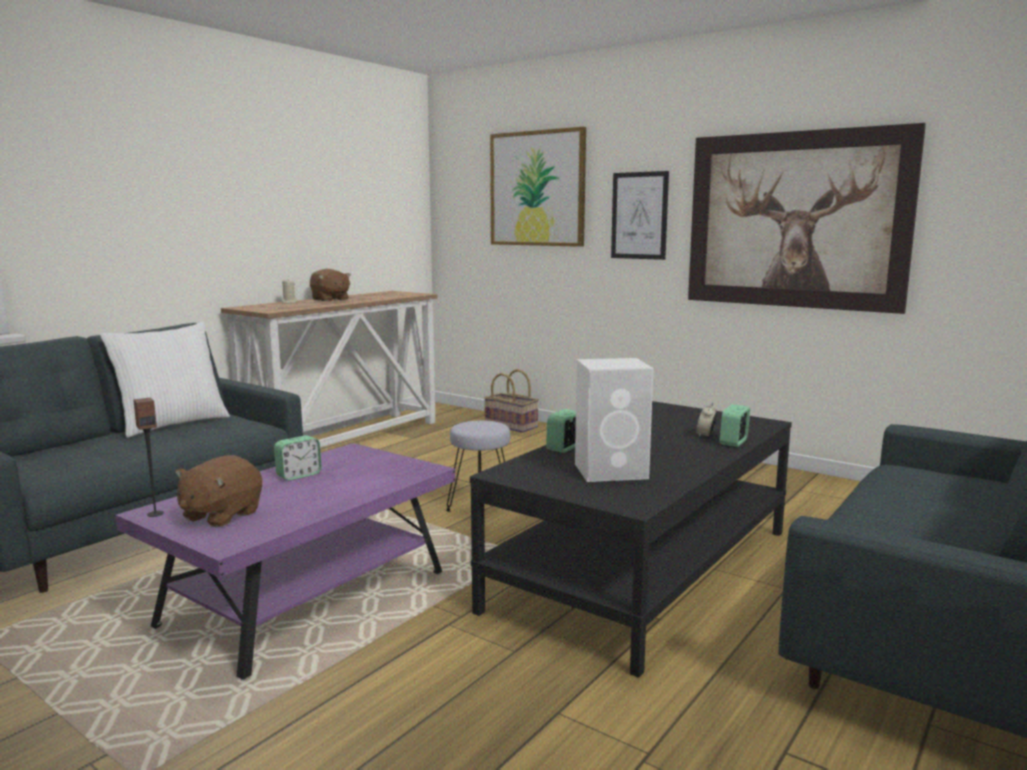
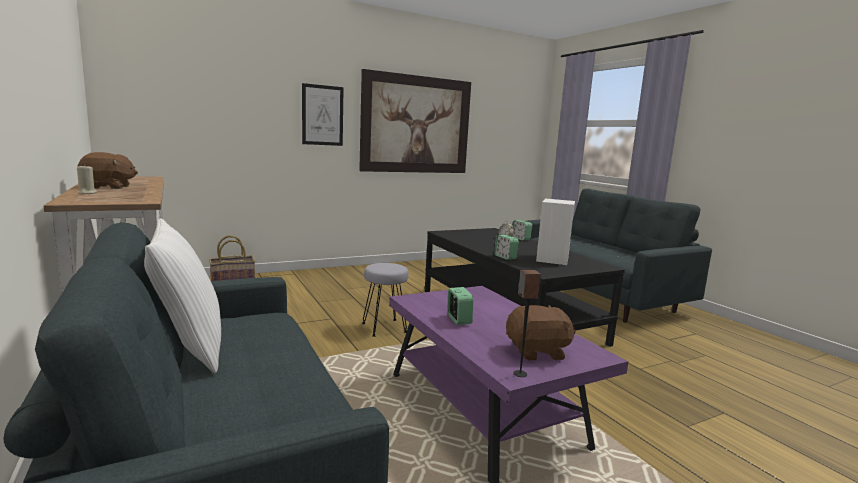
camera: 65 degrees left, 0 degrees up
(220, 515) = (537, 352): brown plush toy -> brown plush toy turned 60 degrees counterclockwise
(537, 189) = (230, 86): picture -> none

